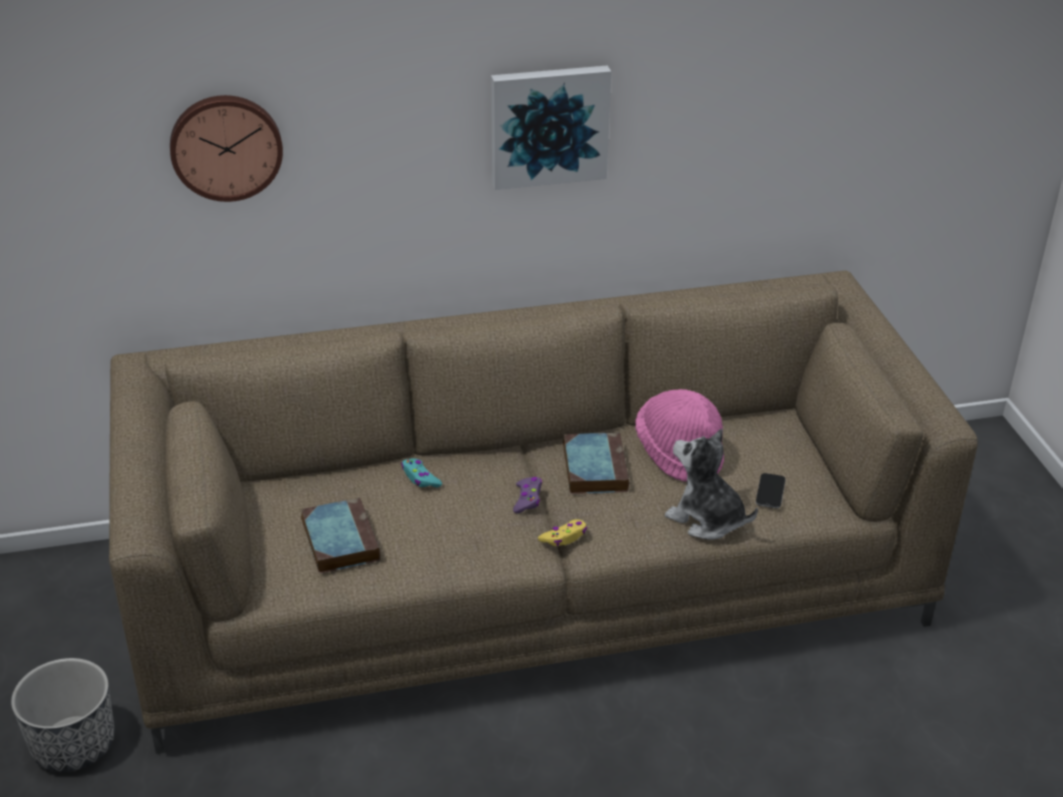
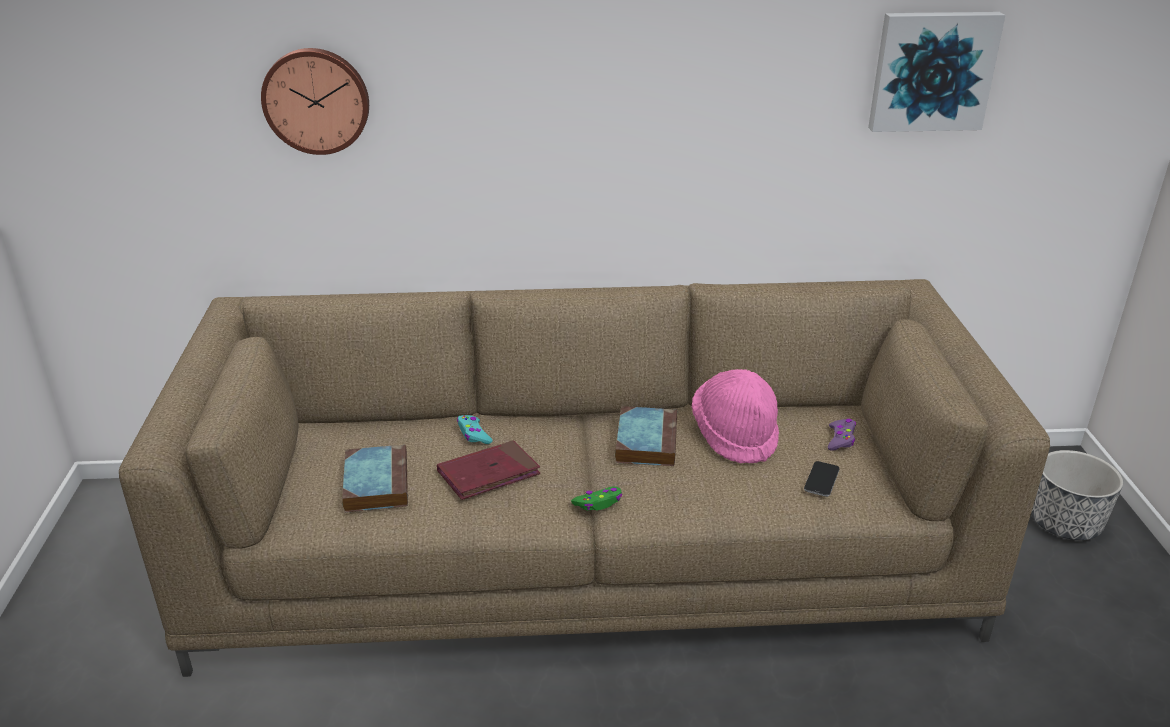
camera: 10 degrees right, 5 degrees down
(73, 744) = (112, 657): planter -> planter (1064, 523)
(449, 519) = (488, 474): none -> red book
(527, 499) = (572, 463): purple game controller -> purple game controller (841, 439)
(548, 125) = (629, 104): picture -> picture (932, 71)
(564, 537) = (598, 503): yellow game controller -> green game controller
(706, 519) = (749, 500): plush toy -> none

